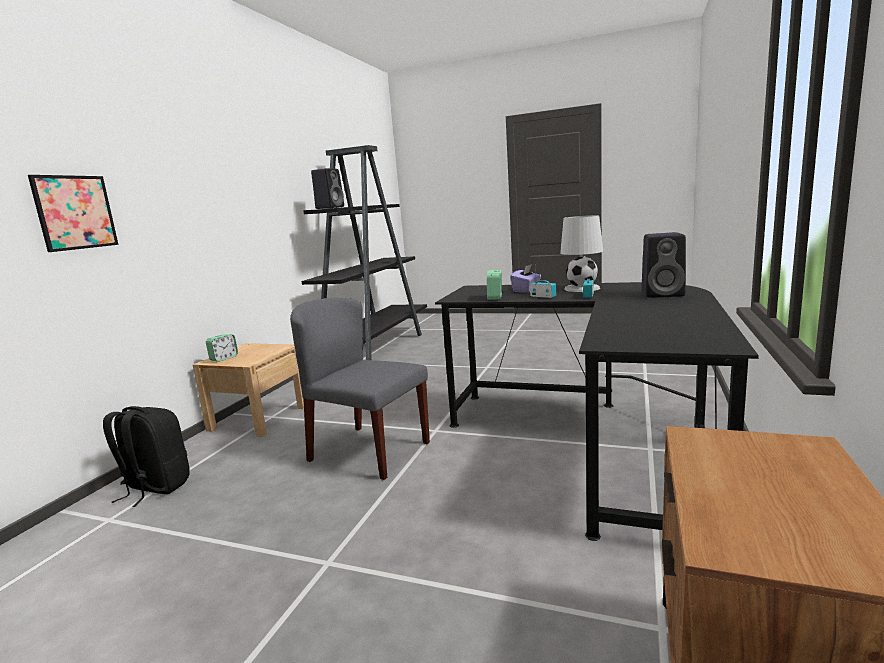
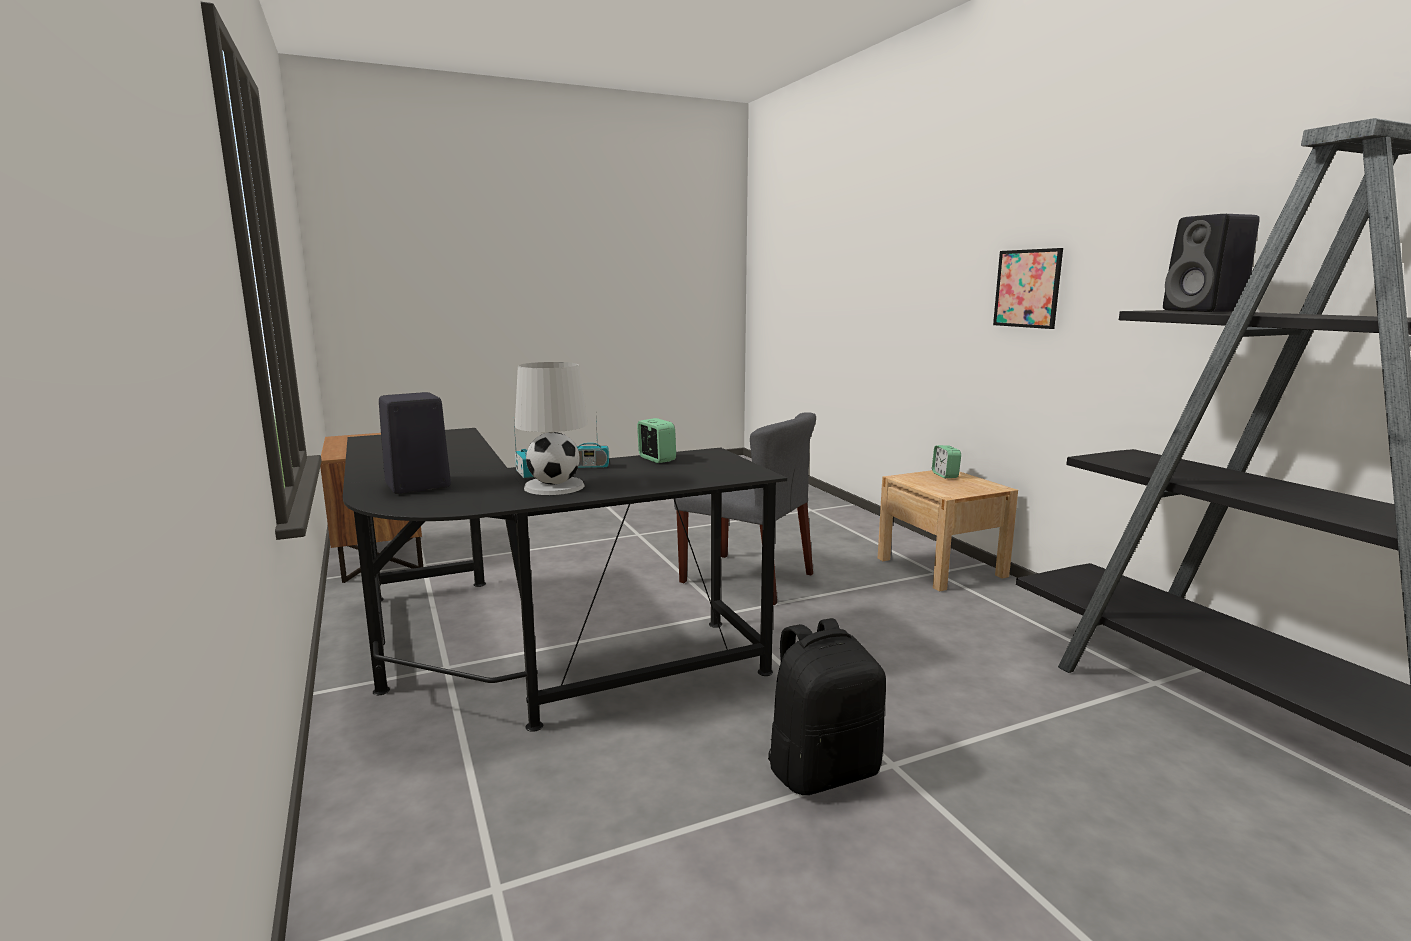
camera: 135 degrees right, 0 degrees up
(75, 212) = (908, 288): picture -> picture (1027, 288)
(155, 487) = (838, 521): black backpack -> black backpack (823, 770)
(368, 451) = (748, 578): grey chair -> grey chair turned 45 degrees clockwise
(526, 290) = (641, 475): purple tissue box -> none

